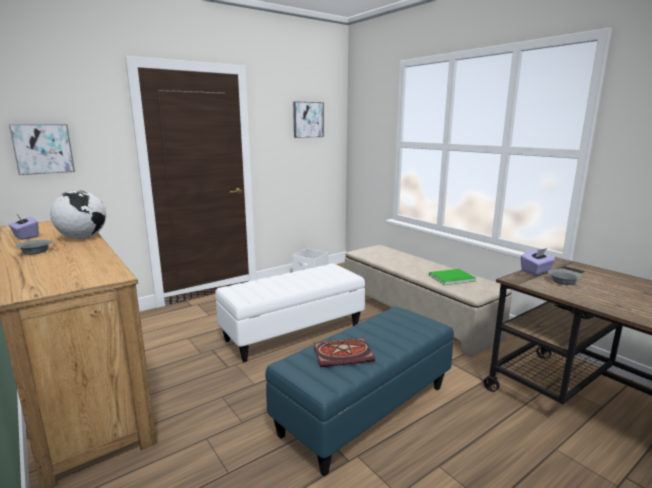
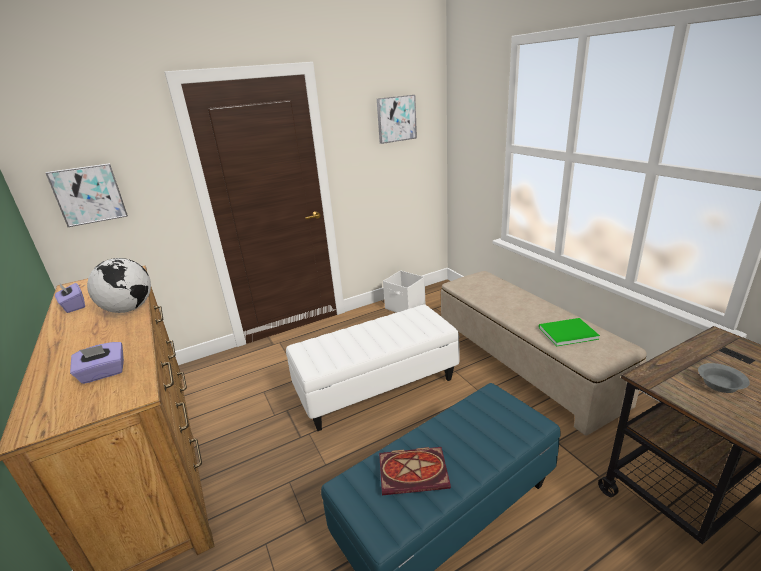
camera: 10 degrees right, 10 degrees up
(36, 252) = (74, 338): grey bowl -> none
(536, 271) = (681, 358): purple tissue box -> purple tissue box (103, 373)

